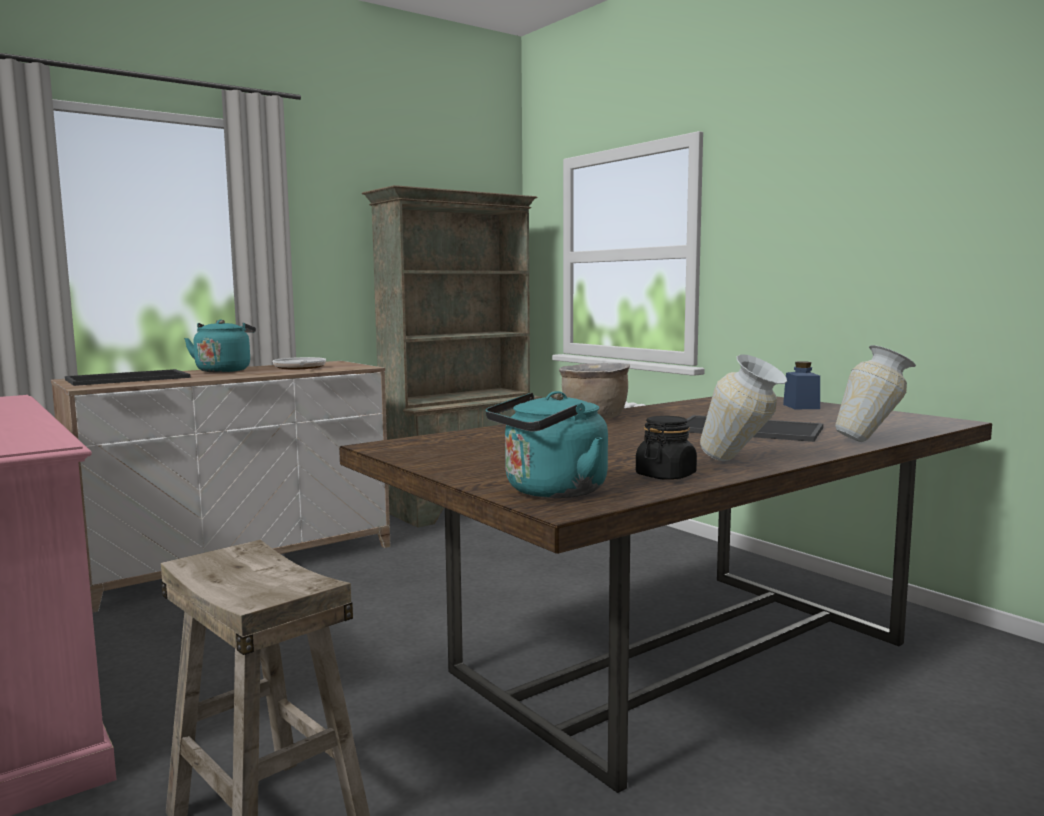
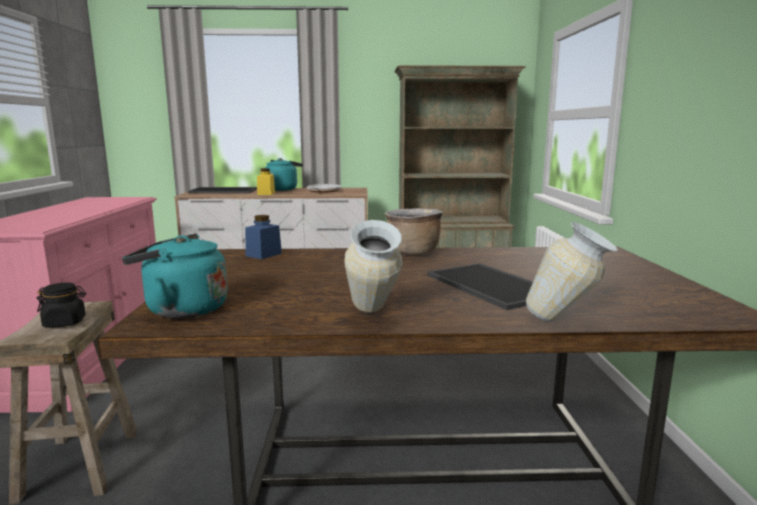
camera: 35 degrees right, 5 degrees up
(223, 376) = (266, 193): none -> yellow jar
(666, 476) = (285, 315): black jar -> black jar (65, 323)
(801, 406) = (622, 270): blue jar -> blue jar (263, 254)

